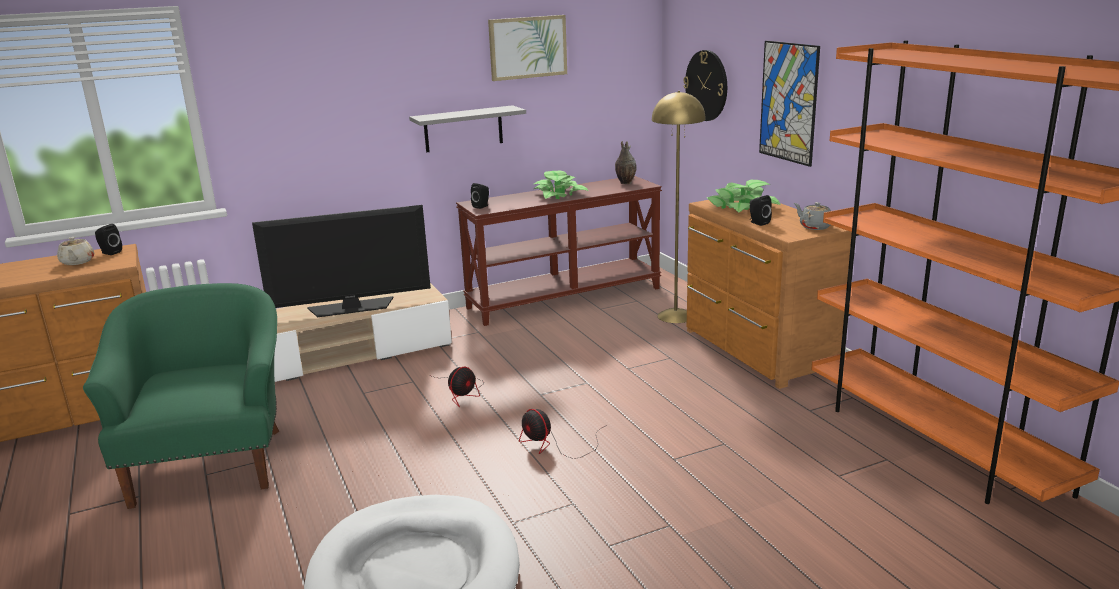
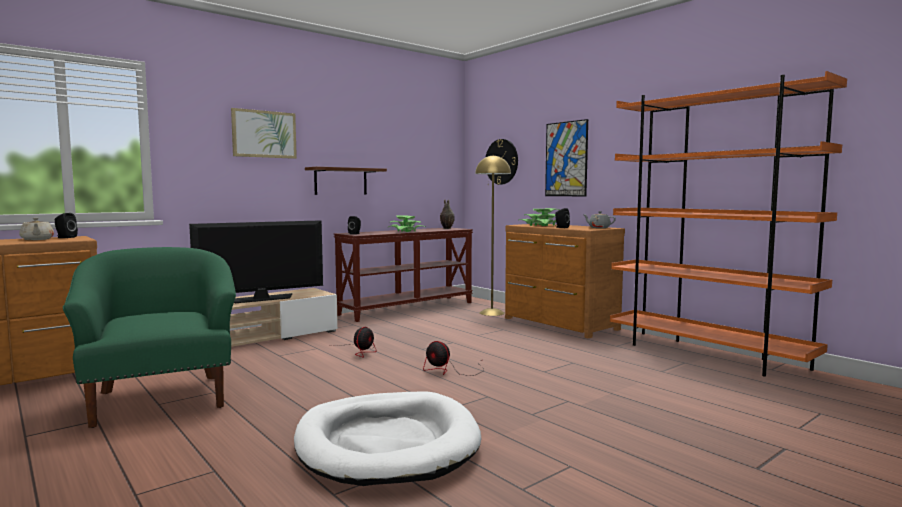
camera: 15 degrees left, 15 degrees down
(463, 129) = (341, 181): grey shelf -> brown shelf
(527, 47) = (384, 131): picture -> picture (264, 134)

